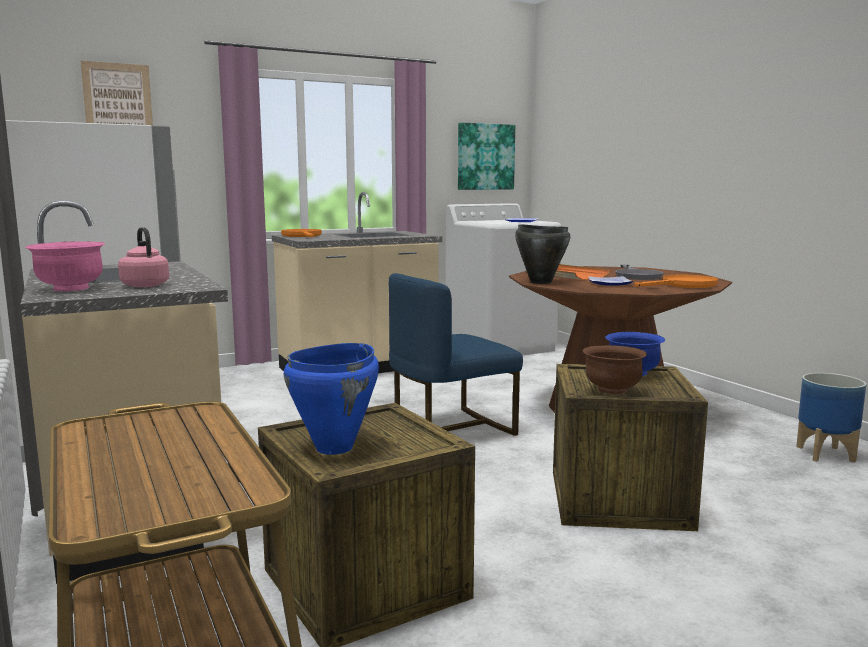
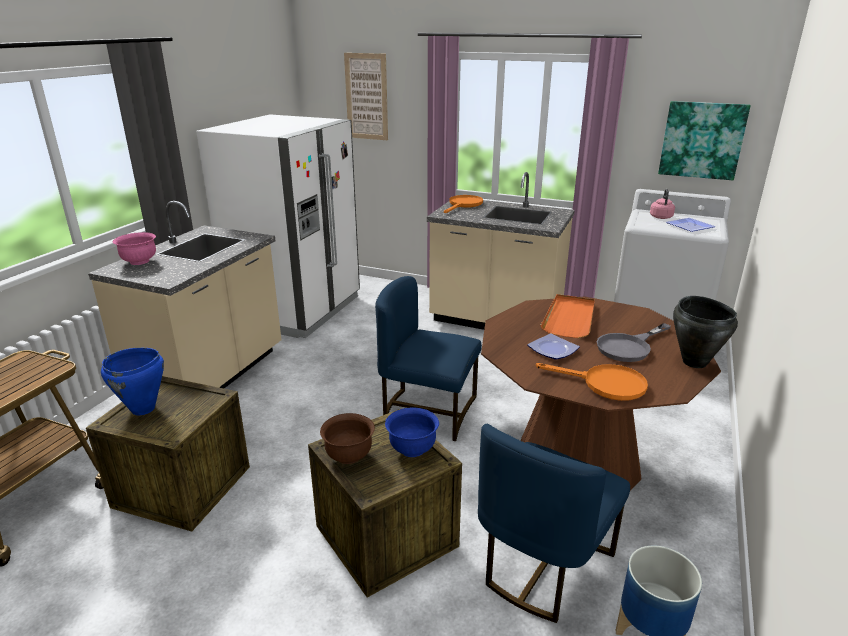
camera: 50 degrees right, 15 degrees up
(144, 285) = (165, 268): pink kettle -> pink kettle (661, 217)
(540, 282) = (507, 323): black cooking pot -> black cooking pot (694, 362)
(722, 458) = (542, 565): none -> blue chair

